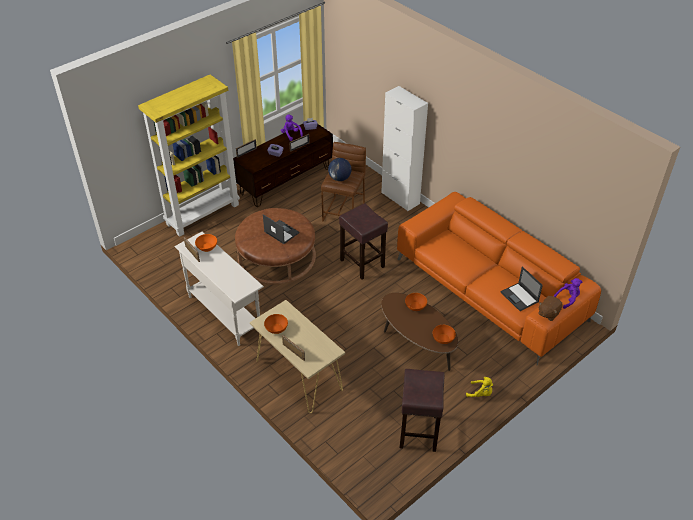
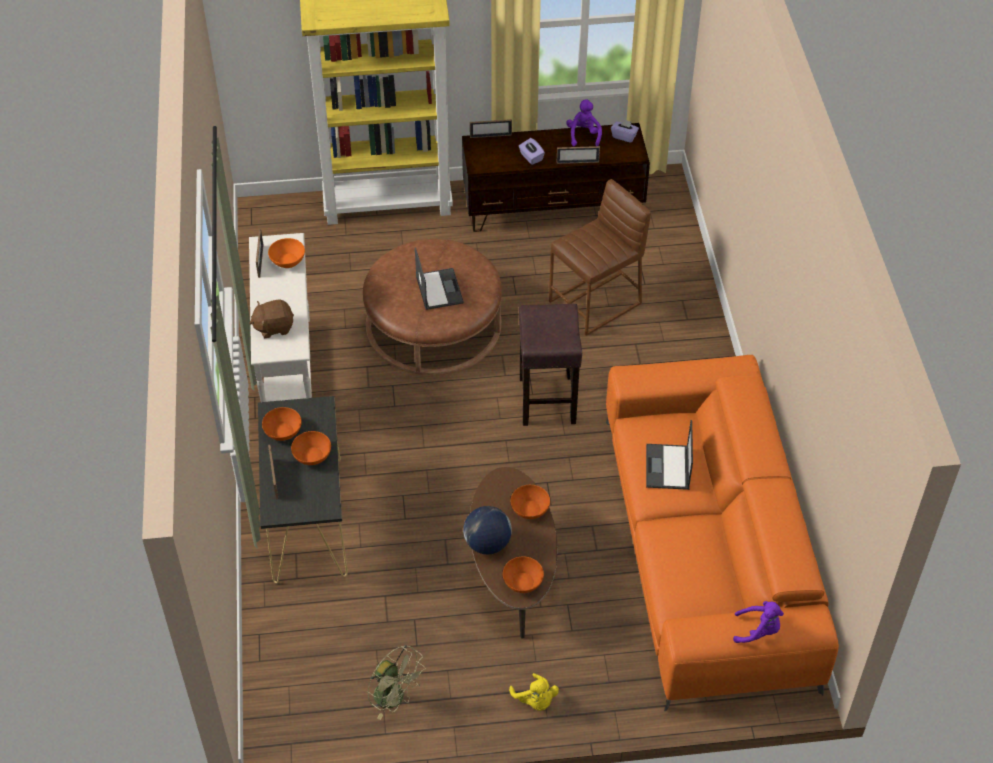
camera: 35 degrees right, 5 degrees up
(298, 375) = (307, 519): beige console table -> black console table
(302, 332) = (312, 456): none -> orange bowl
(339, 178) = (587, 244): globe -> globe (487, 544)
(400, 198) = (705, 323): white cabinet -> none
(418, 431) = (395, 698): brown stool -> green fan
(520, 297) = (699, 585): laptop -> laptop (667, 468)
(548, 313) = (701, 635): brown plush toy -> brown plush toy (274, 327)

